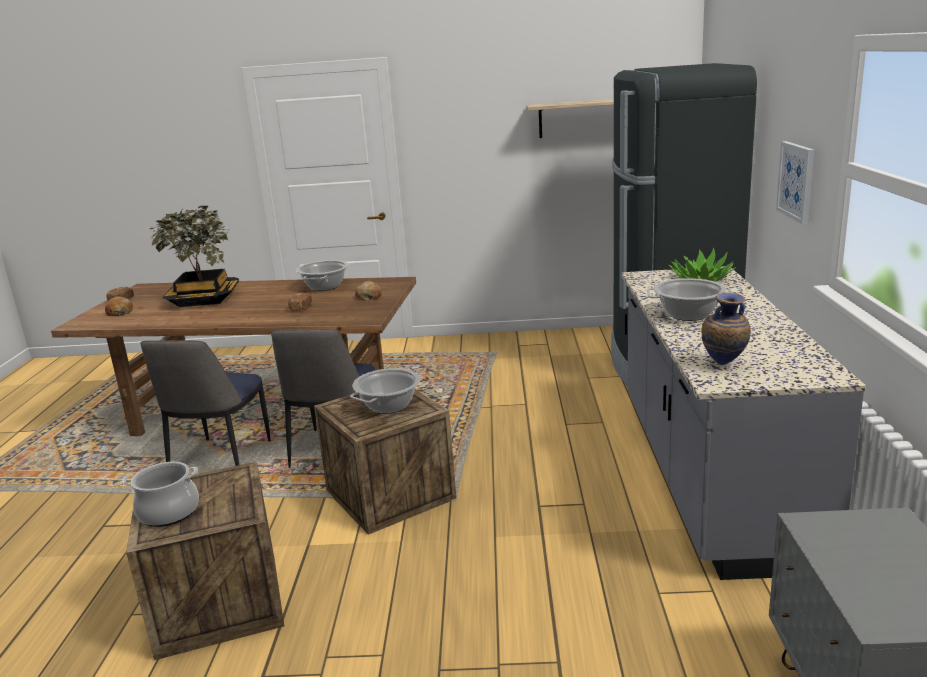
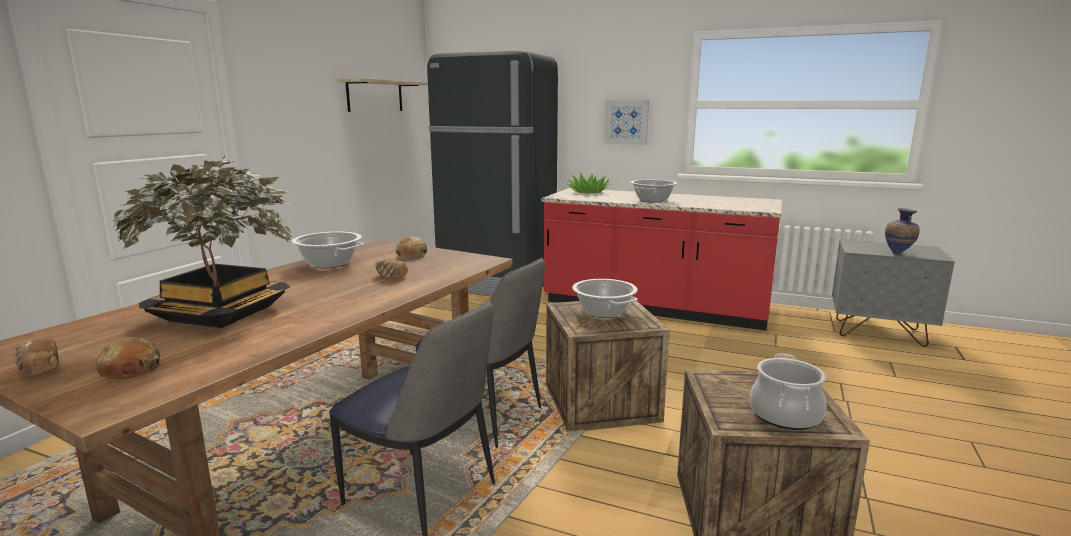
camera: 70 degrees left, 5 degrees down
(708, 474) = (654, 307): grey counter -> red counter
(723, 366) = (744, 206): vase -> vase (898, 254)

